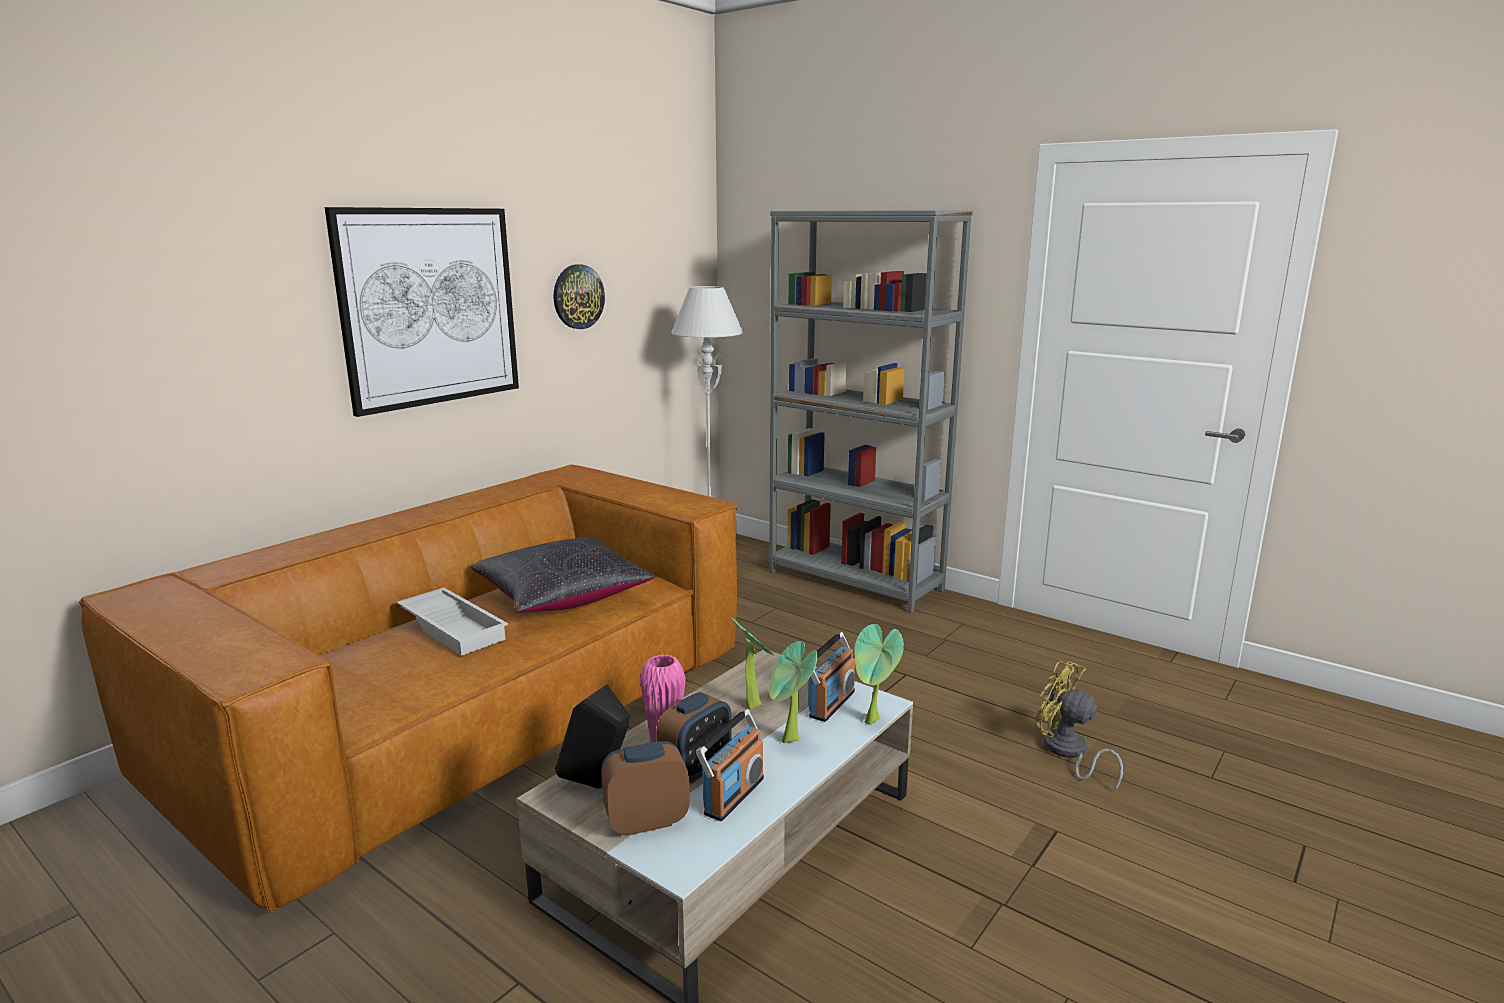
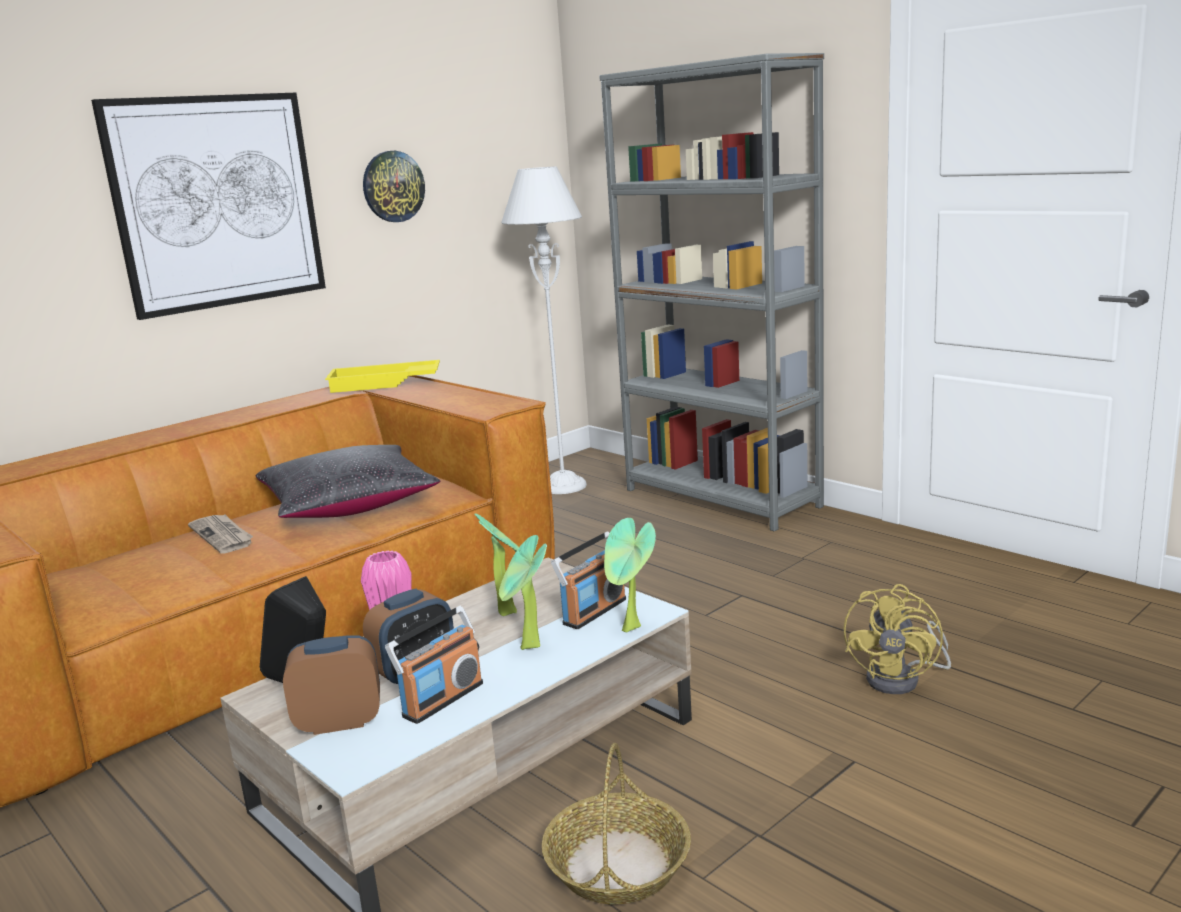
camera: 10 degrees right, 0 degrees up
(455, 628) = (223, 536): white tray -> newspaper
(573, 478) = (384, 384): none -> yellow tray
(893, 939) = (618, 865): none -> basket
(1068, 753) = (902, 679): yellow fan -> yellow fan turned 120 degrees counterclockwise

